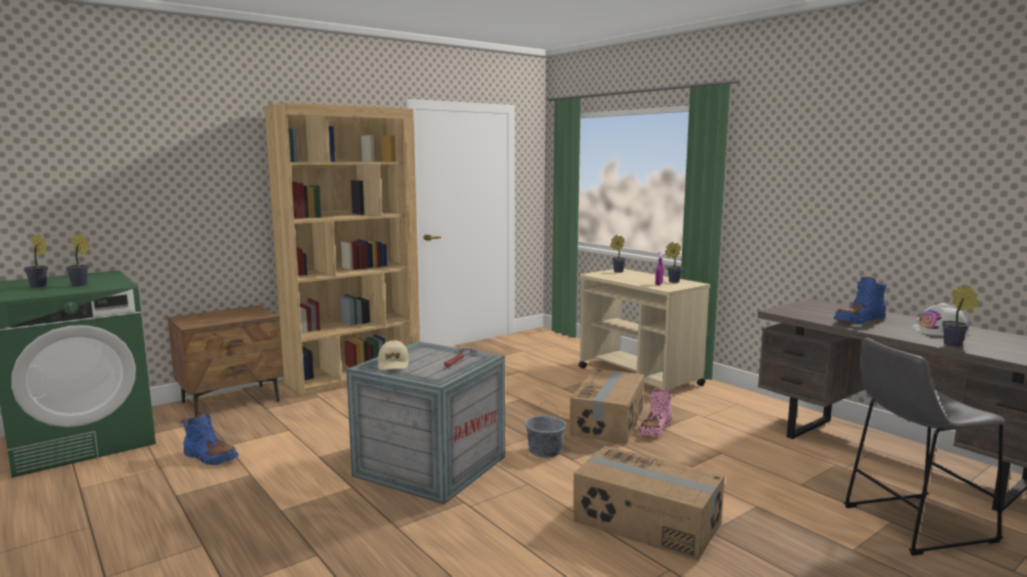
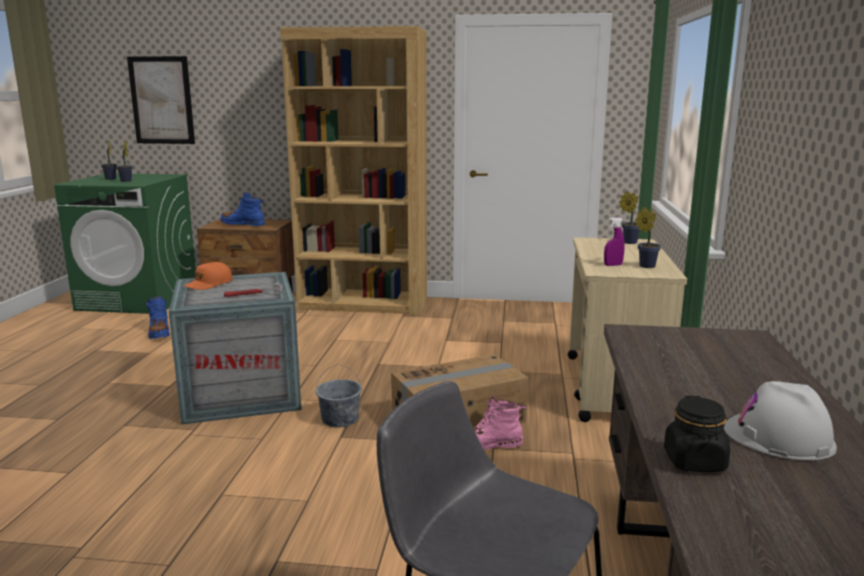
camera: 45 degrees right, 5 degrees up
(78, 181) = (161, 100): none -> picture
(393, 364) = (209, 284): beige cap -> orange cap
(646, 523) = (253, 519): cardboard box -> none
(859, 321) = (696, 377): blue boot -> blue boot (243, 224)
(955, 345) = (694, 461): potted plant -> black jar

